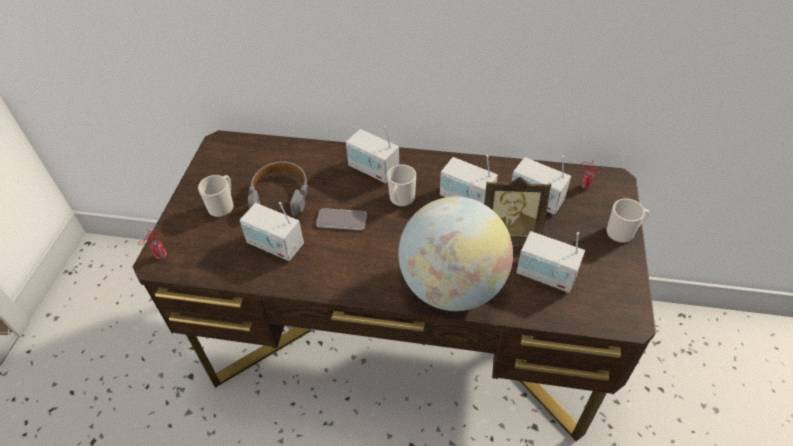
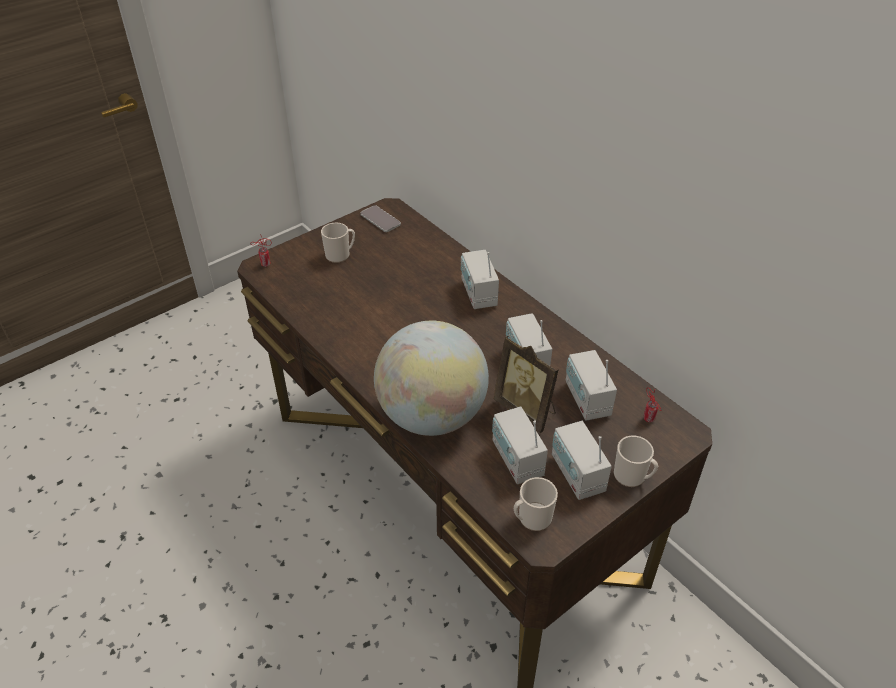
camera: 40 degrees right, 5 degrees down
(275, 245) = (343, 304): radio -> radio (577, 475)
(280, 194) = (388, 270): grey headphones -> none
(341, 220) = (409, 316): phone -> phone (380, 219)
(401, 199) = (472, 329): mug -> mug (531, 519)

